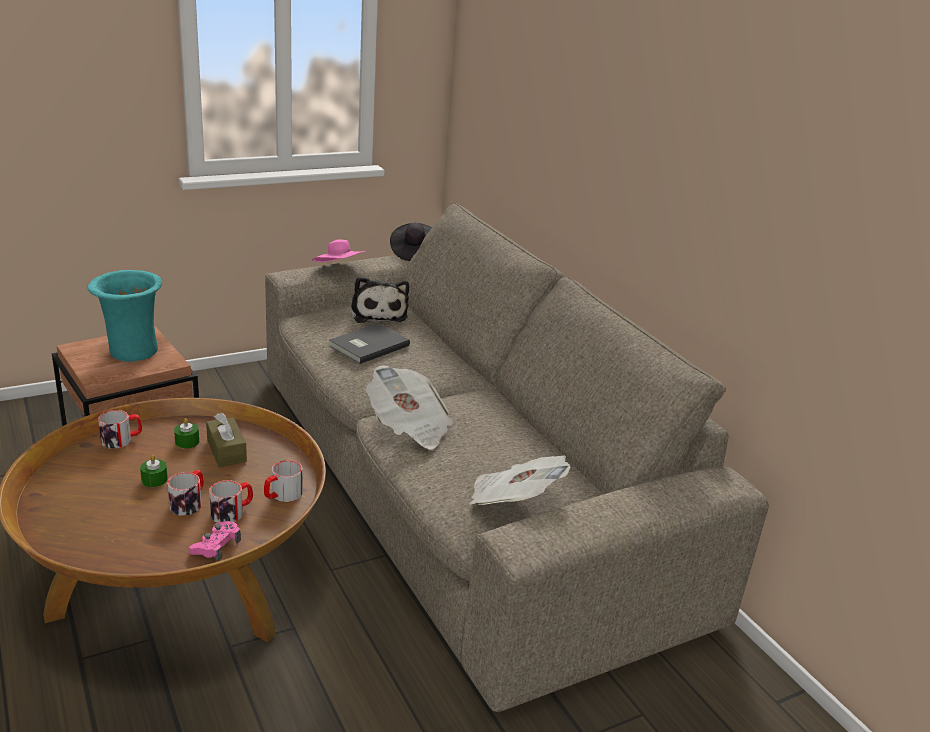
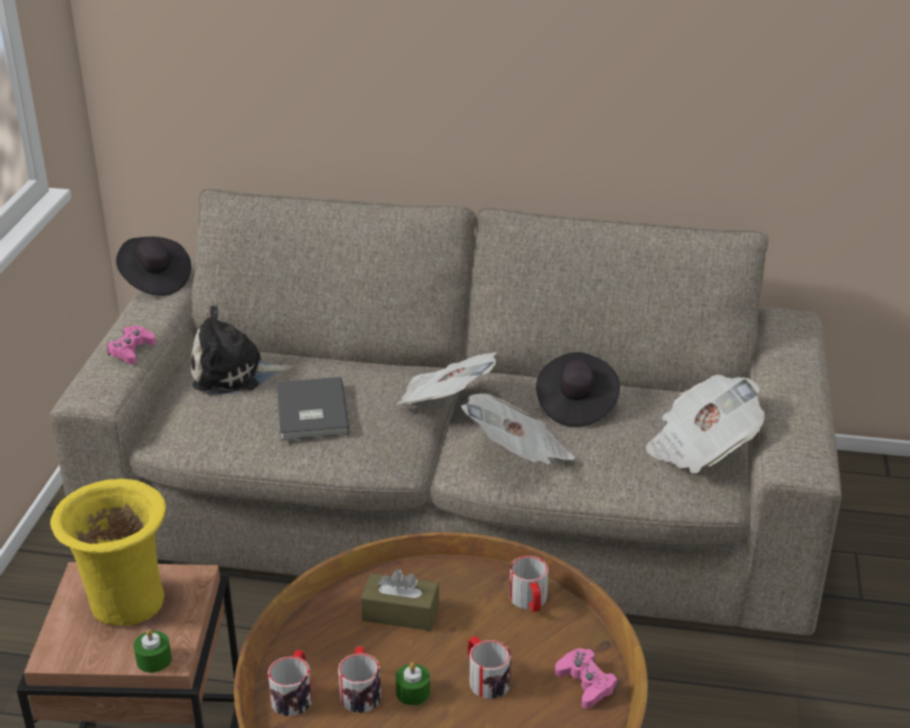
camera: 50 degrees left, 5 degrees up
(131, 351) = (124, 605): turquoise vase -> yellow vase
(187, 442) = (350, 639): green candle -> green candle (154, 660)
(232, 512) = (531, 650): mug -> mug (360, 690)
(339, 269) = (131, 350): pink hat -> pink game controller
(378, 313) = (233, 374): plush toy -> plush toy turned 150 degrees clockwise
(439, 385) = (446, 401): none -> newspaper
(495, 432) = (575, 405): none -> black hat

